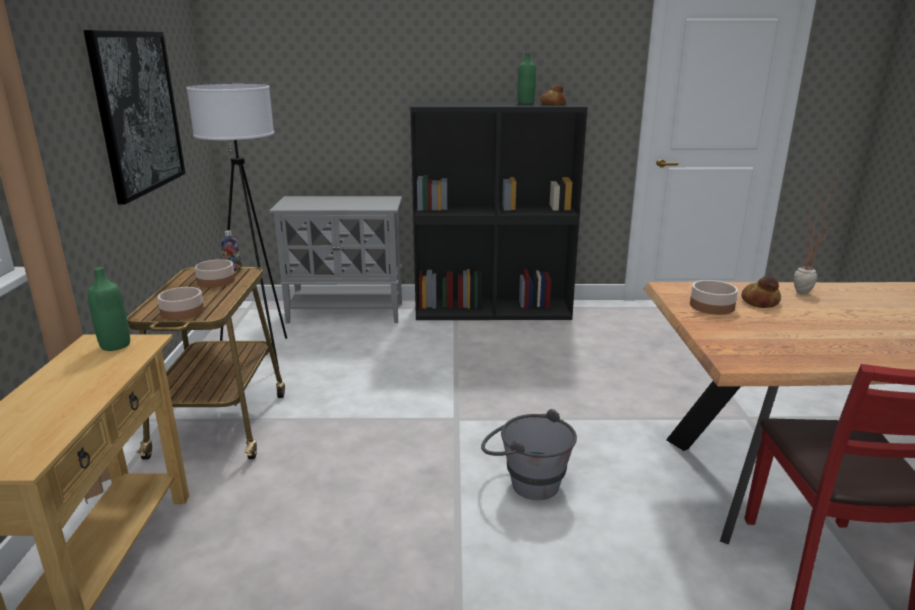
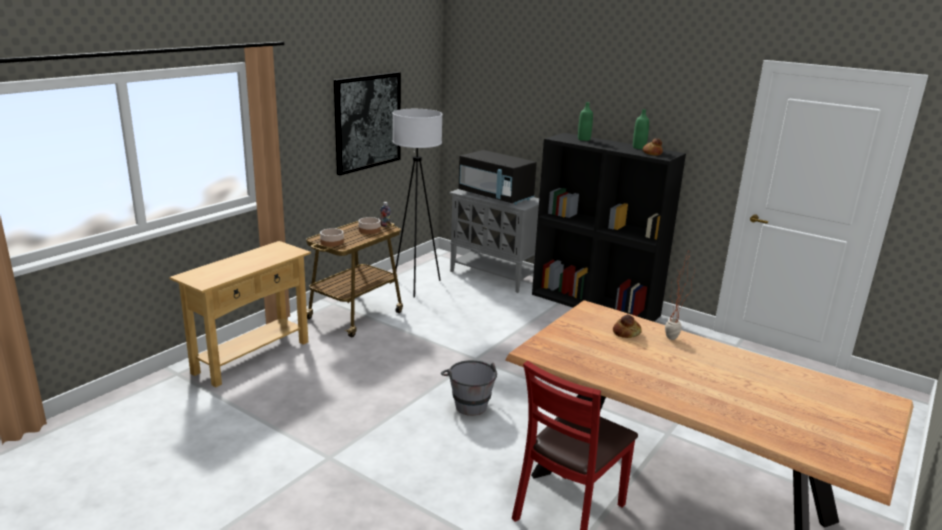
camera: 35 degrees right, 0 degrees up
(115, 345) = (283, 249): green bottle -> green bottle (584, 139)
(337, 203) = (495, 196): none -> black microwave
(711, 306) = (588, 324): bowl -> none

